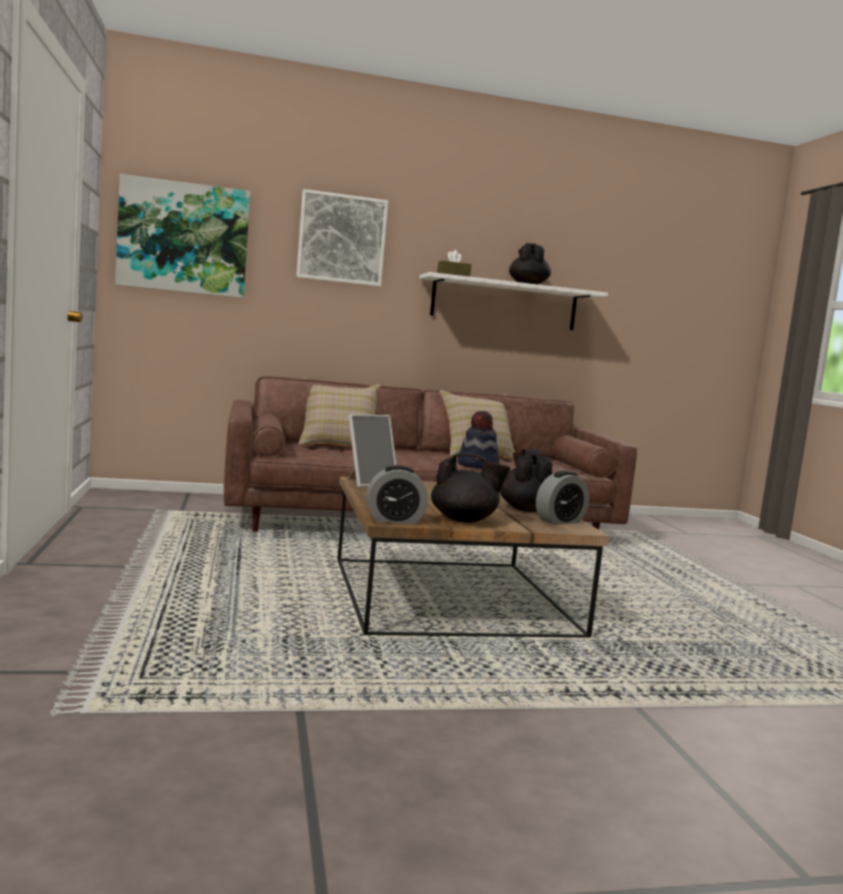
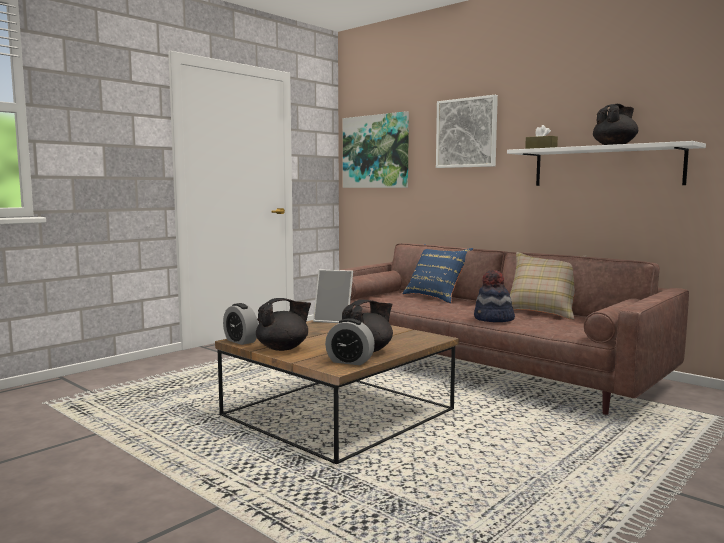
camera: 55 degrees right, 0 degrees up
(338, 447) = (436, 297): beige pillow -> blue pillow
(464, 520) = (283, 348): black teapot -> black teapot turned 90 degrees counterclockwise

